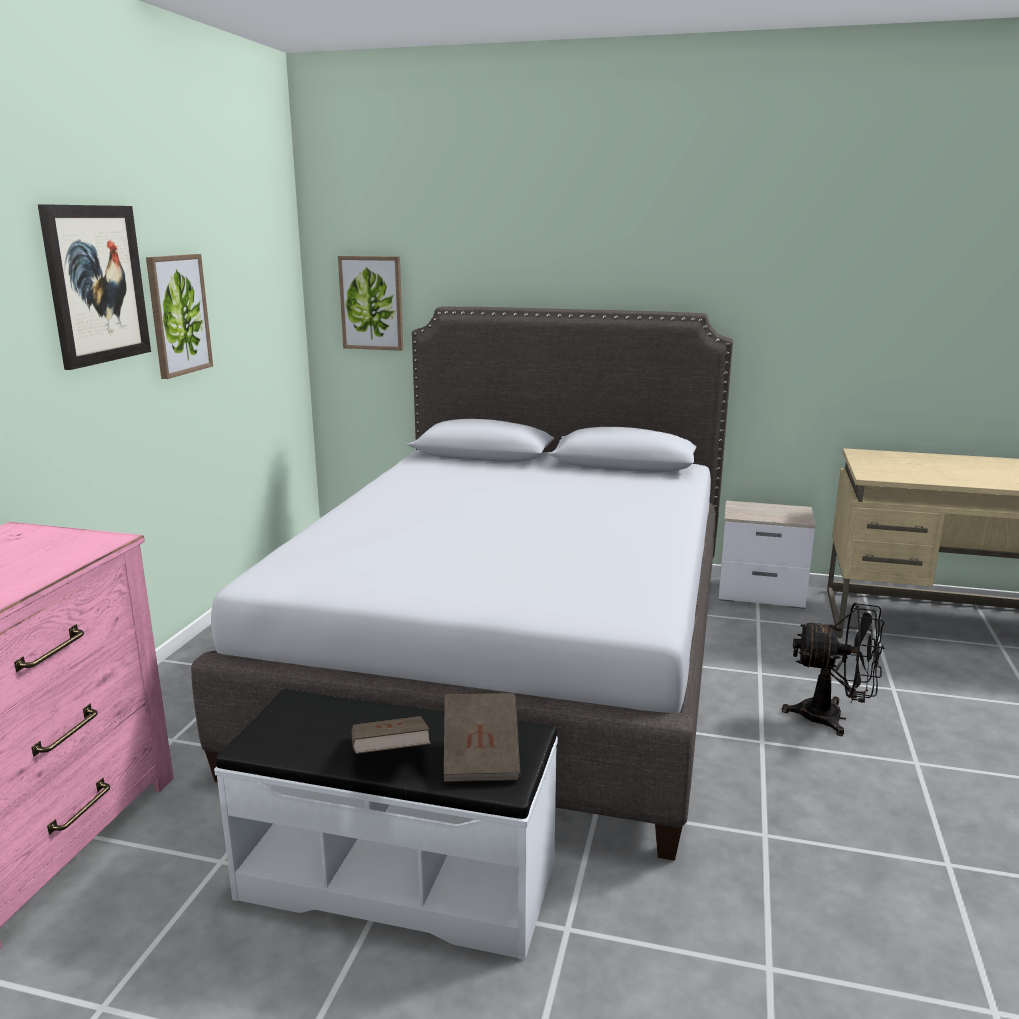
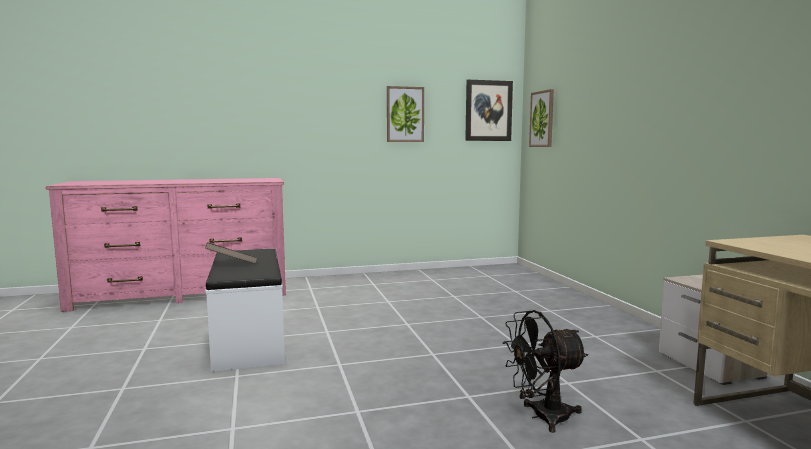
camera: 60 degrees right, 10 degrees down
(96, 284) = (352, 95): picture -> picture (488, 111)
(481, 757) = (239, 272): brown book -> none
(513, 658) = (464, 319): grey bed -> none
(832, 718) = (542, 417): black fan -> black fan turned 90 degrees clockwise

